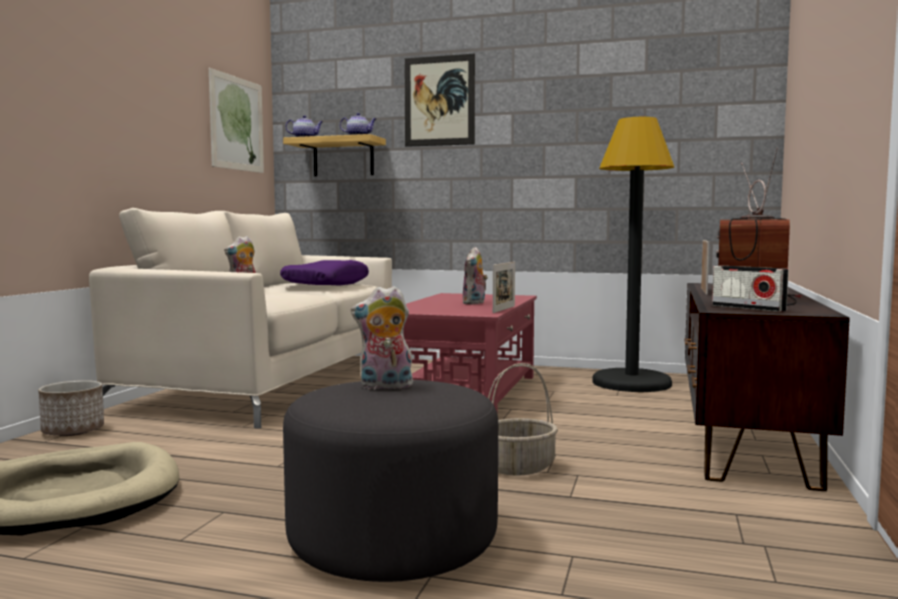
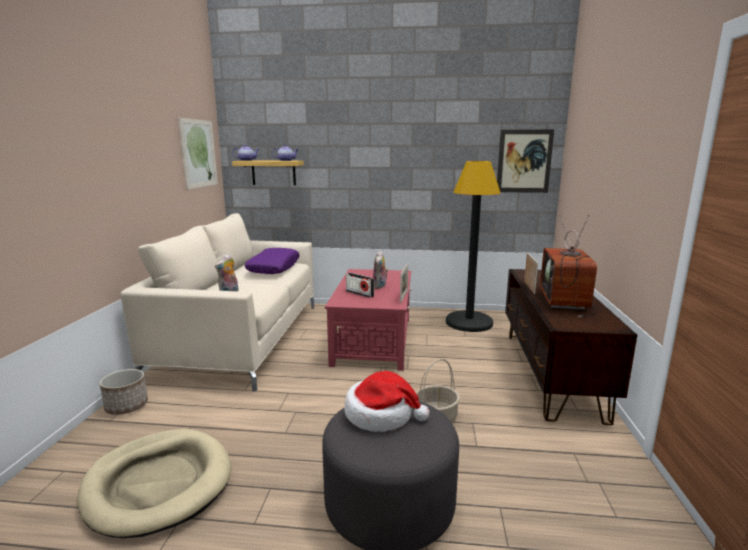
camera: 10 degrees left, 10 degrees up
(385, 387) = (381, 414): plush toy -> hat
(439, 101) = (340, 136): picture -> picture (524, 161)
(748, 308) = (573, 321): radio -> radio (359, 293)

